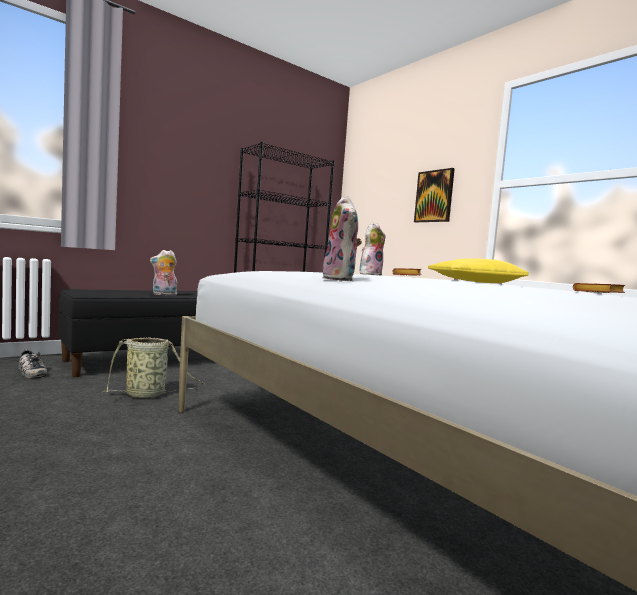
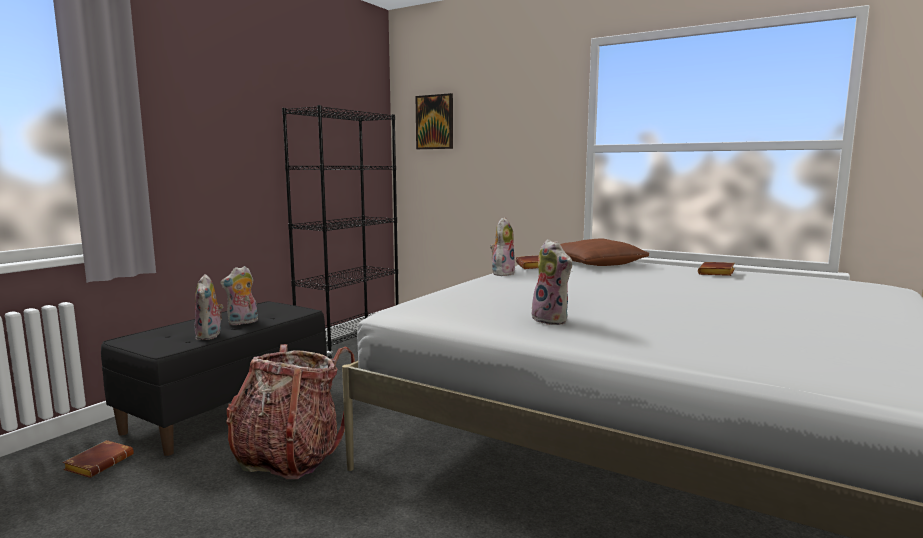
camera: 20 degrees left, 5 degrees up
(30, 372) = (100, 462): shoe -> brown book
(129, 295) = (210, 336): none -> plush toy
(148, 395) = (290, 457): basket -> backpack
(434, 196) = (518, 156): picture -> picture (435, 122)
(473, 281) = (593, 263): yellow pillow -> brown pillow

